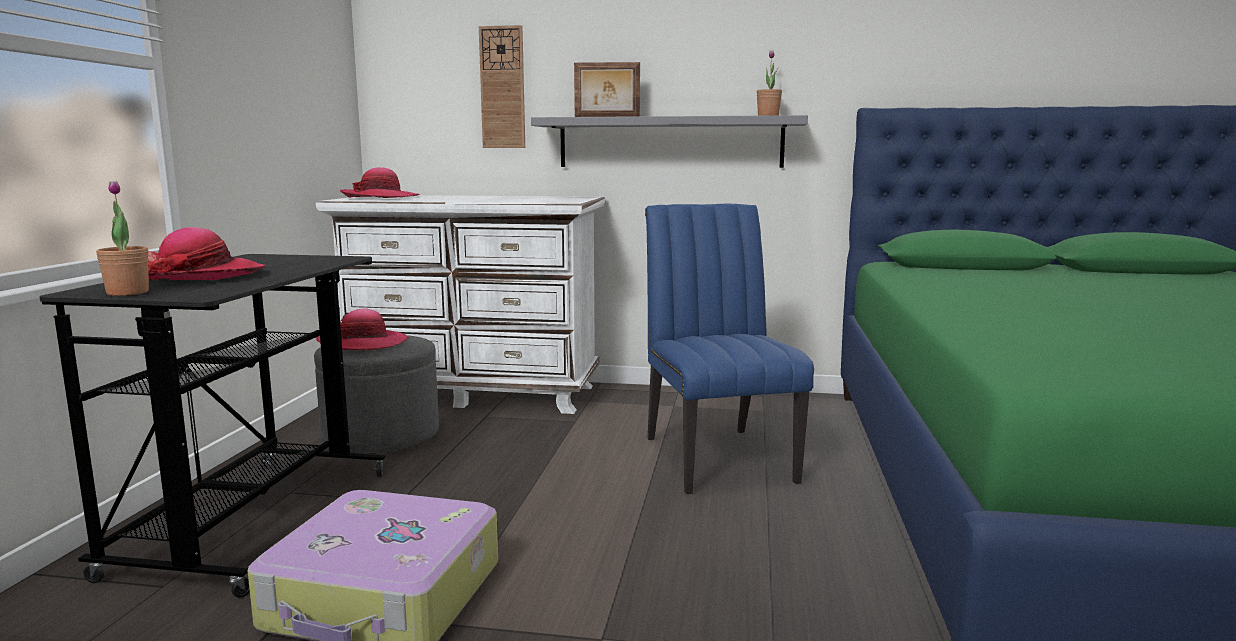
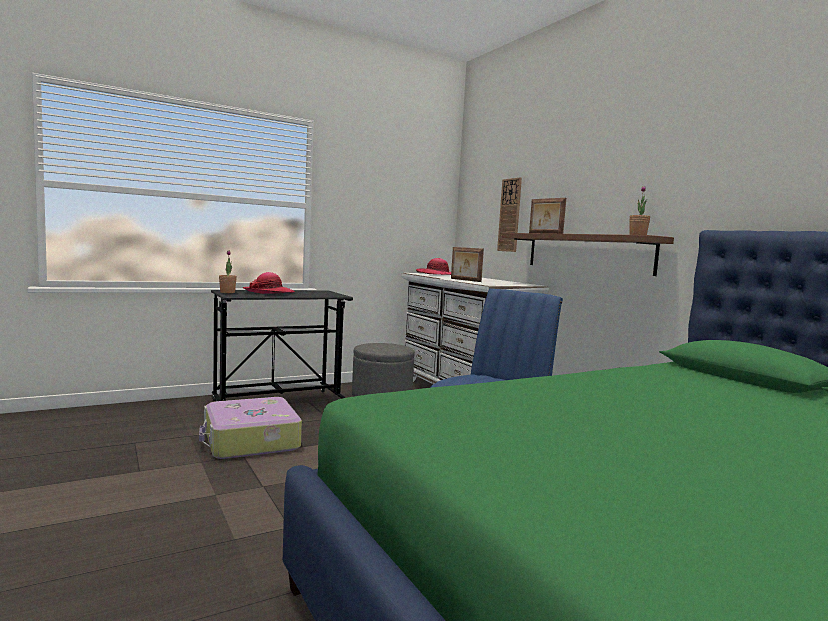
camera: 50 degrees right, 5 degrees down
(363, 343) = (379, 345): hat -> none
(492, 200) = (465, 280): none -> picture frame
(670, 143) = (587, 252): grey shelf -> brown shelf

